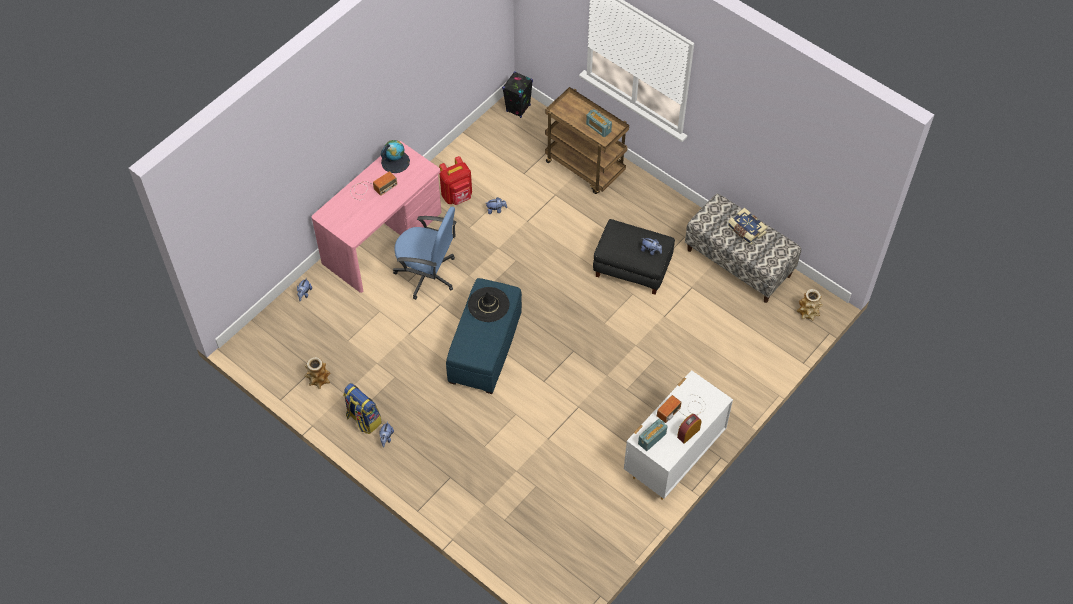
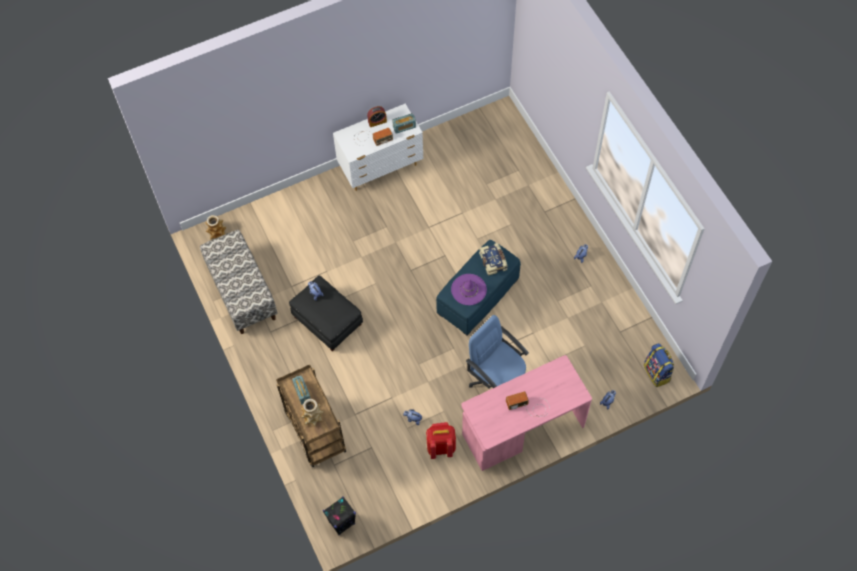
camera: 155 degrees left, 5 degrees up
(318, 379) = (618, 321): vase -> vase (312, 417)
(363, 419) = (593, 276): backpack -> backpack (657, 373)
(395, 161) = (498, 426): globe -> none
(488, 305) = (468, 289): black hat -> purple hat
(746, 230) = (232, 275): book -> book (493, 261)

